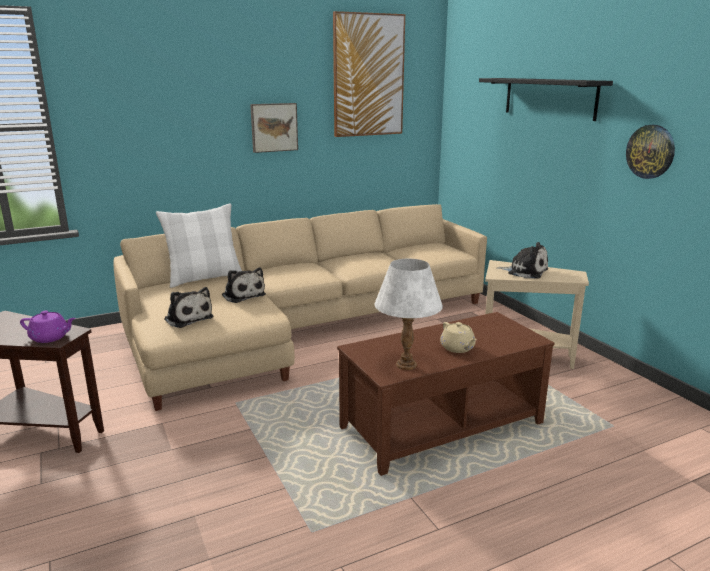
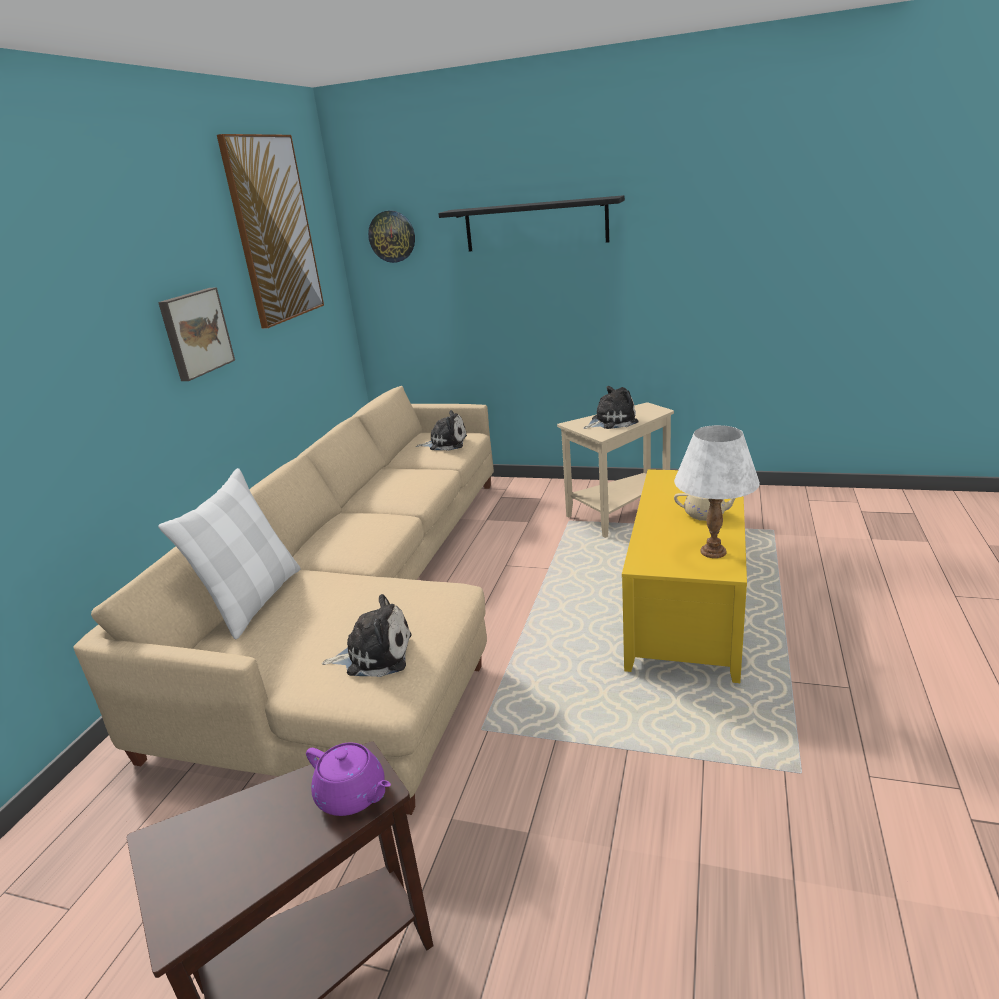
camera: 45 degrees left, 5 degrees up
(50, 337) = (353, 795): purple teapot -> purple teapot turned 75 degrees clockwise
(242, 295) = (366, 589): plush toy -> plush toy (445, 443)
(442, 425) = (686, 608): brown coffee table -> yellow coffee table
(650, 151) = (685, 263): wall clock -> wall clock (392, 236)

